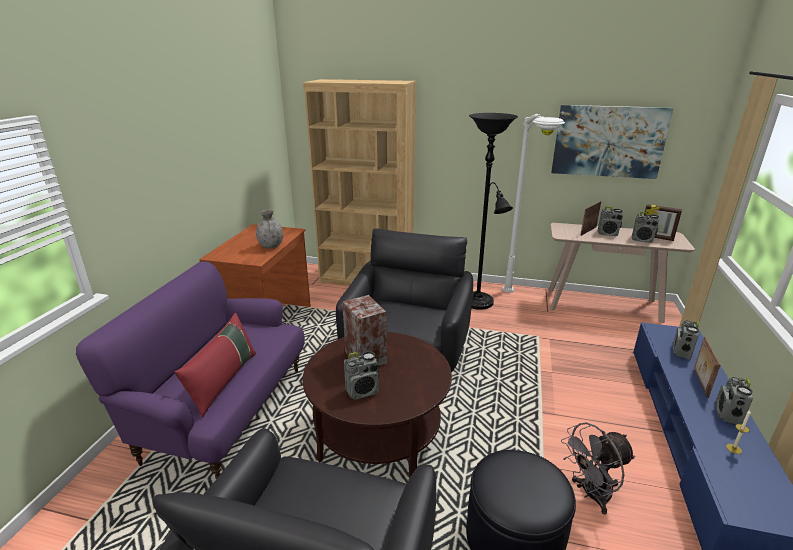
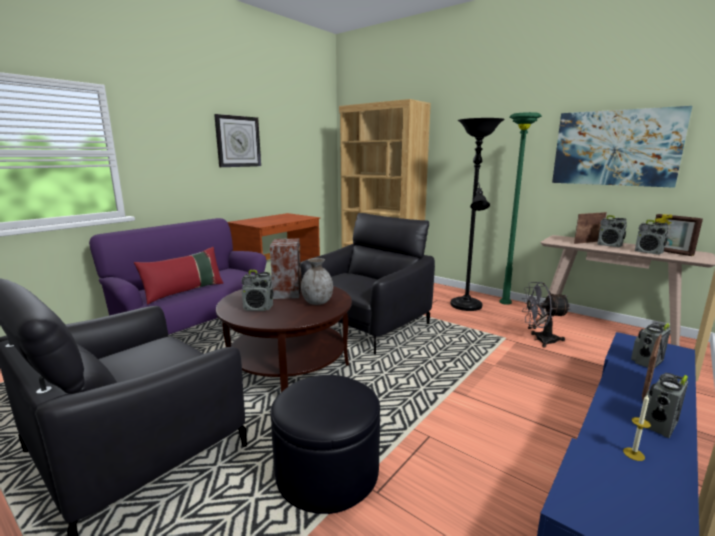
camera: 25 degrees right, 10 degrees down
(195, 149) = (238, 141): none -> wall clock
(271, 246) = (282, 221): grey vase -> grey vase (317, 302)
(518, 308) = (503, 315): white floor lamp -> green floor lamp
(591, 494) = (443, 466): grey fan -> grey fan (540, 340)

